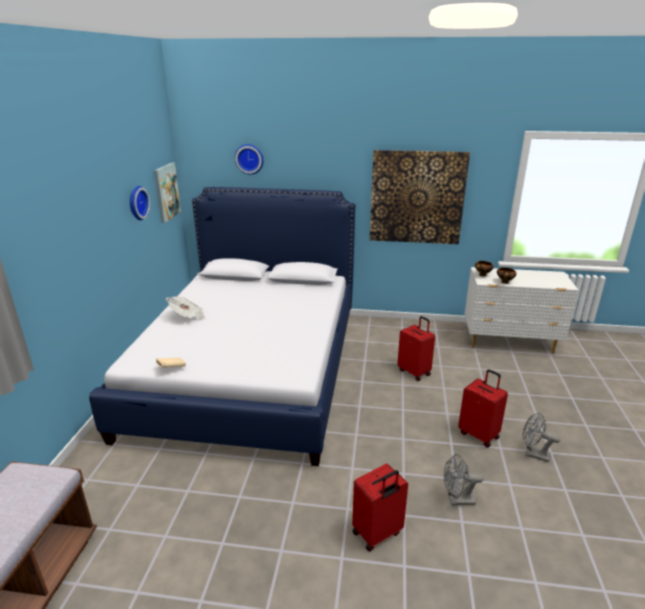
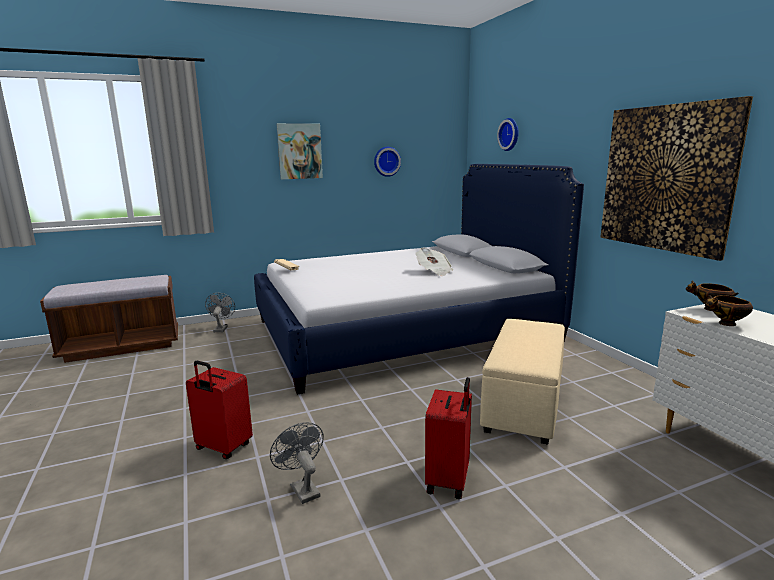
camera: 60 degrees right, 10 degrees down
(166, 192) = (438, 164): picture -> picture (299, 151)
(188, 317) = (366, 257): newspaper -> newspaper (434, 271)
(414, 372) = (523, 403): red suitcase -> beige ottoman
(533, 454) = (458, 544): grey fan -> grey fan (221, 328)

